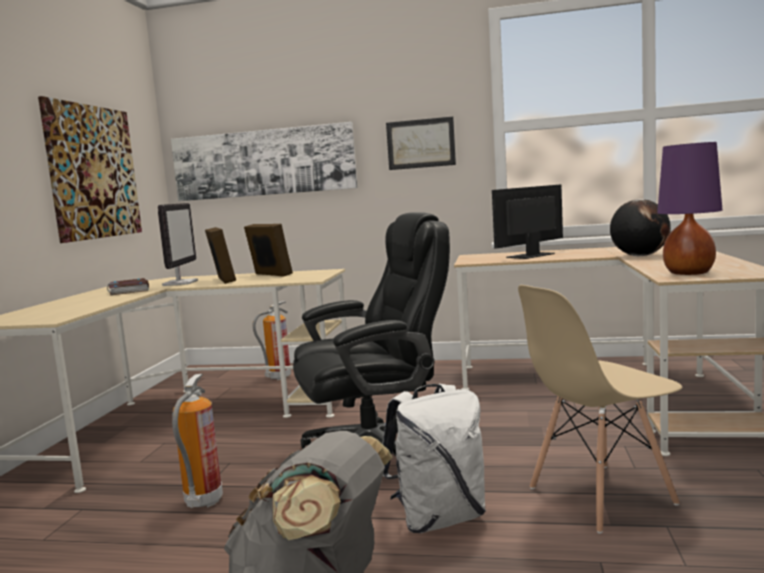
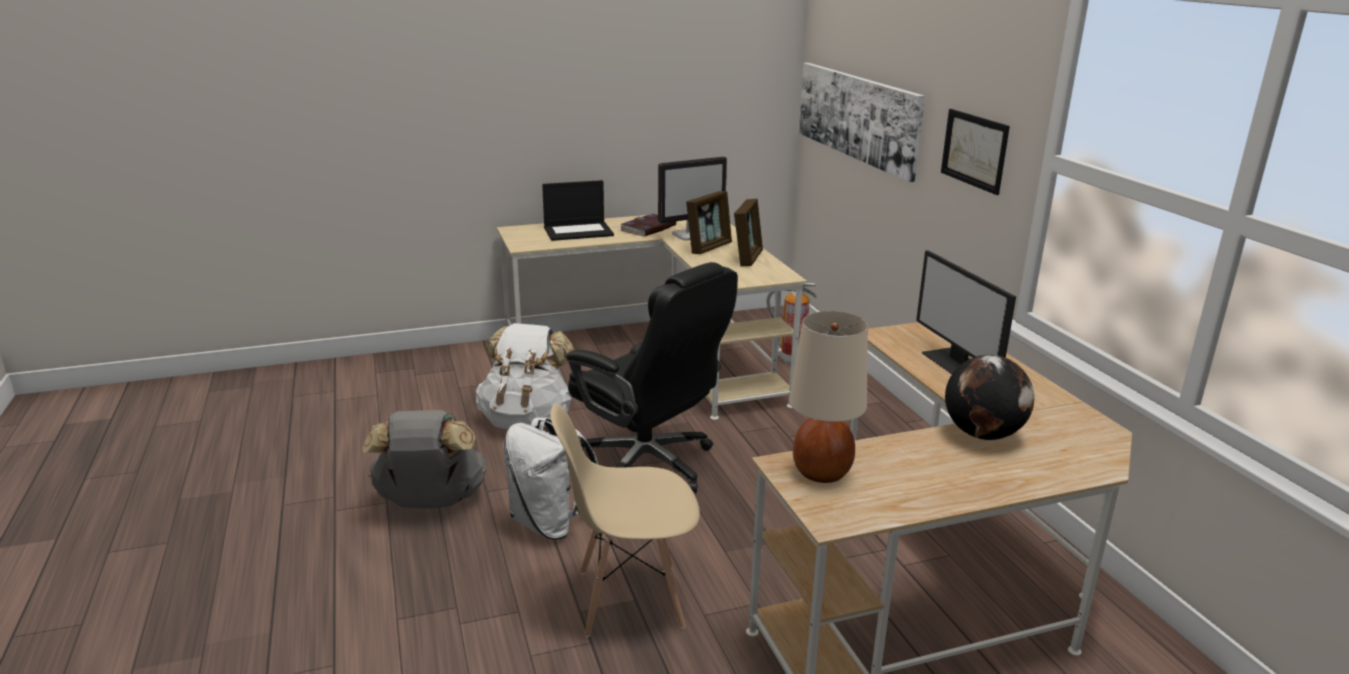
camera: 60 degrees right, 15 degrees up
(70, 305) = (579, 231): none -> laptop
(93, 172) = (677, 104): picture -> none
(203, 502) = (527, 420): fire extinguisher -> white backpack
(530, 256) = (955, 362): monitor -> monitor turned 135 degrees counterclockwise
(600, 496) = (629, 599): beige chair -> beige chair turned 45 degrees counterclockwise
(688, 273) = (821, 472): purple table lamp -> beige table lamp

